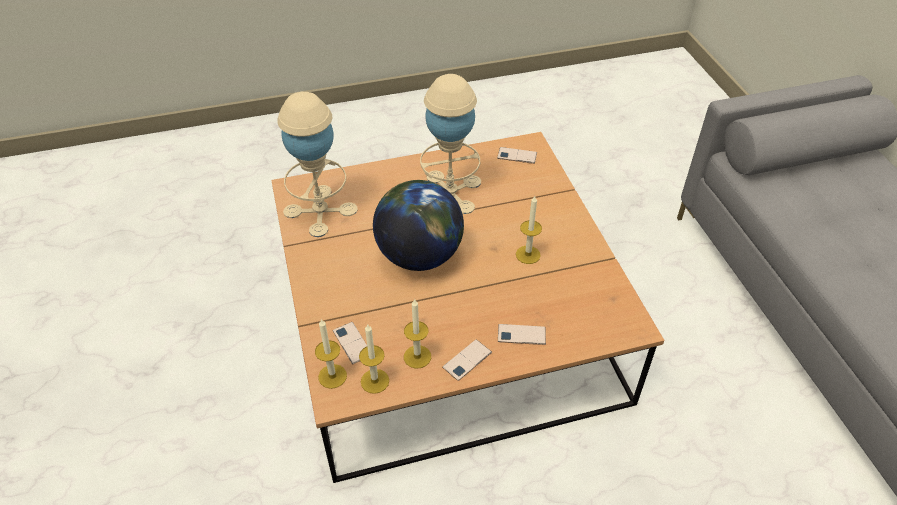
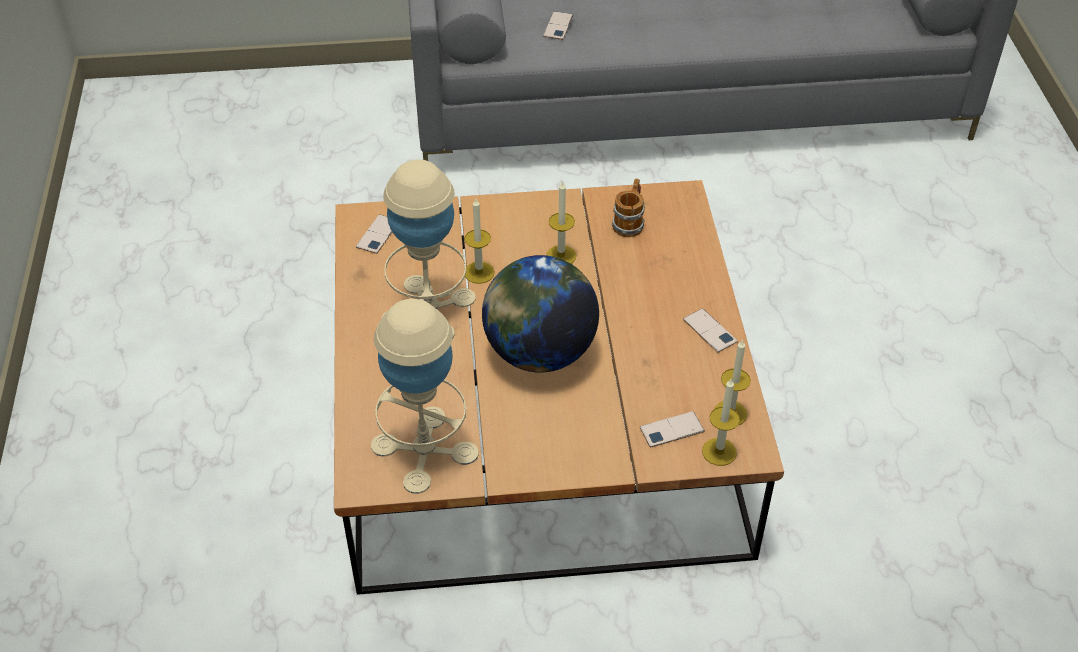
camera: 80 degrees left, 0 degrees up
(417, 356) = (700, 372): candle -> candle (479, 272)
(521, 335) = (680, 281): phone -> phone (558, 26)
(584, 293) = (629, 222): none -> mug

